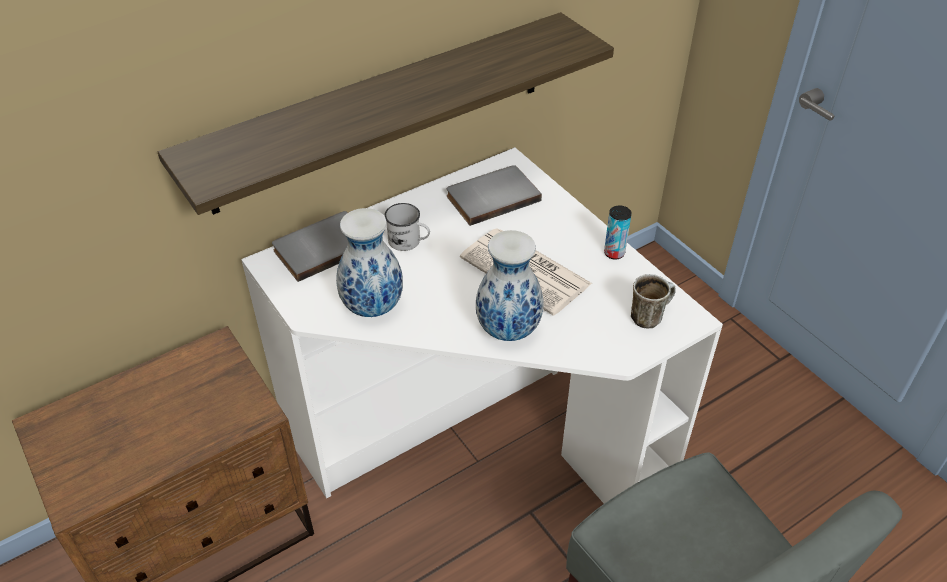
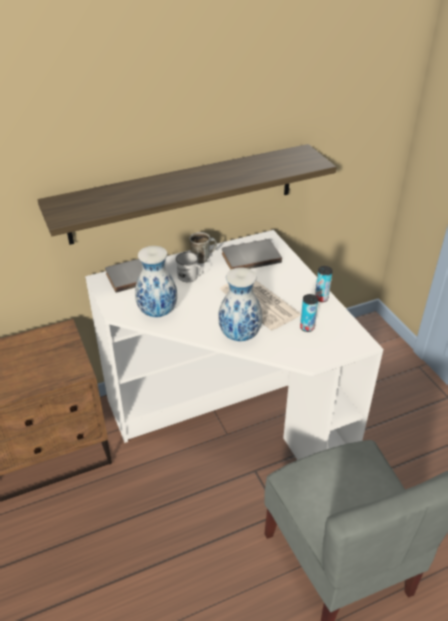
camera: 10 degrees right, 5 degrees down
(604, 303) = (307, 327): none -> can
(649, 316) = (334, 338): mug -> mug (203, 258)

